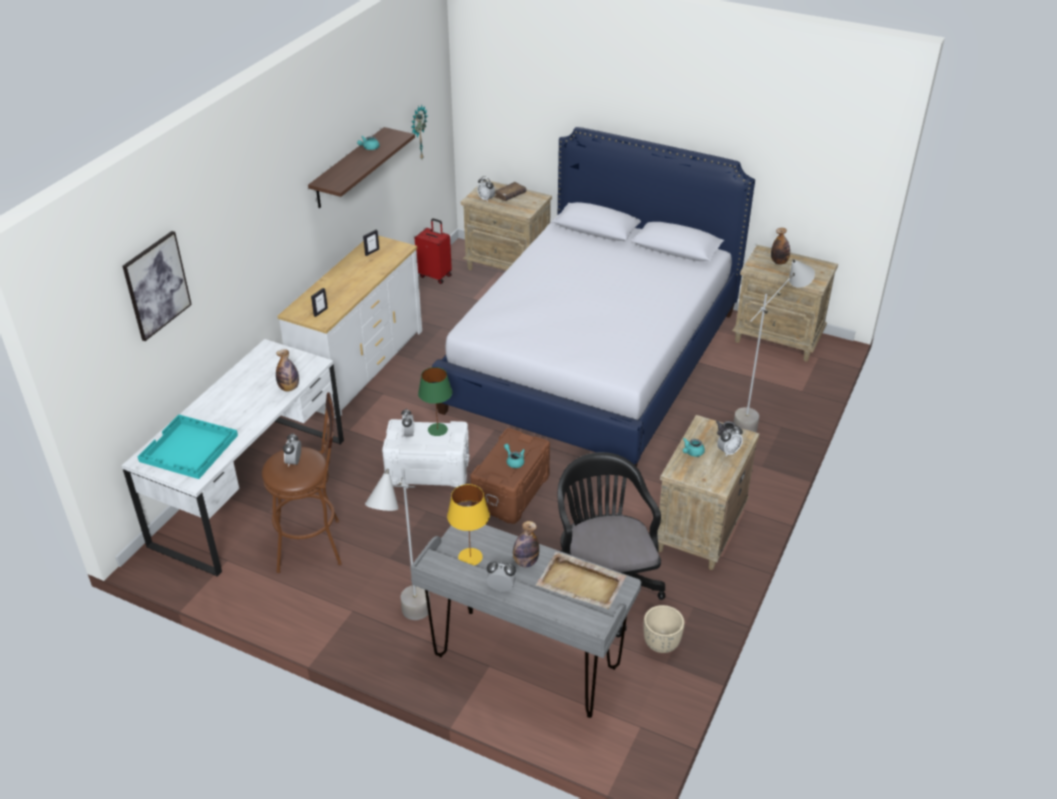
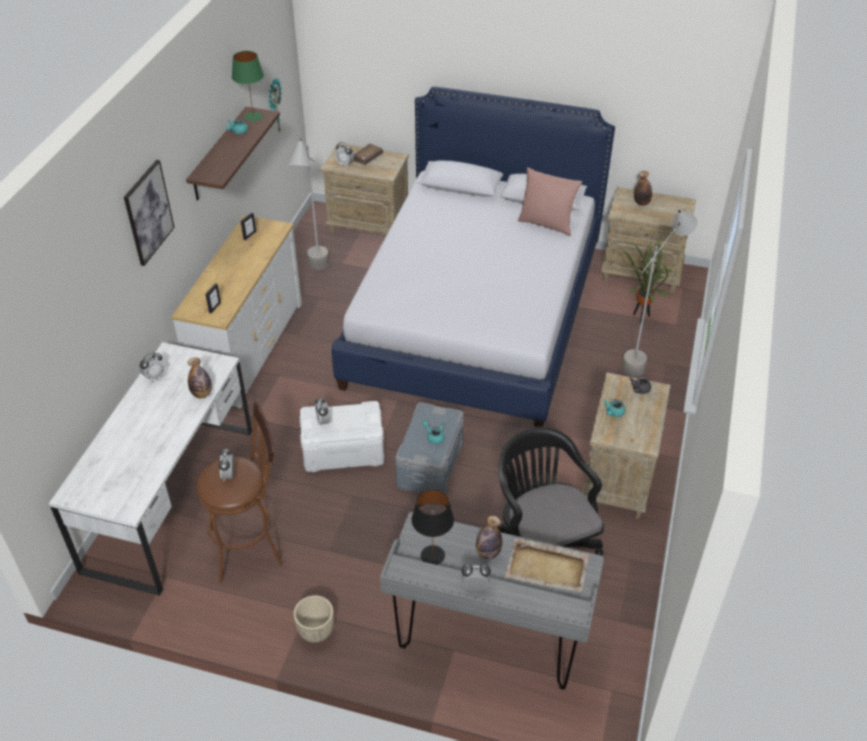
camera: 10 degrees left, 5 degrees up
(156, 285) = (62, 315): picture -> picture (148, 212)
(189, 449) = (116, 475): turquoise tray -> none
(408, 627) = (365, 621): grey floor lamp -> grey floor lamp (316, 274)
(435, 275) = (300, 243): red suitcase -> none
(437, 430) = (350, 413): green table lamp -> green table lamp (253, 117)
(470, 556) = (432, 555): yellow table lamp -> black table lamp
(510, 492) = (429, 464): brown storage box -> grey storage box
(661, 644) = (610, 602): beige planter -> beige planter (315, 632)
(673, 272) = (546, 224): none -> pink pillow
(728, 451) = (647, 407): alarm clock -> alarm clock (155, 377)
(765, 381) = (640, 318): none -> potted plant

